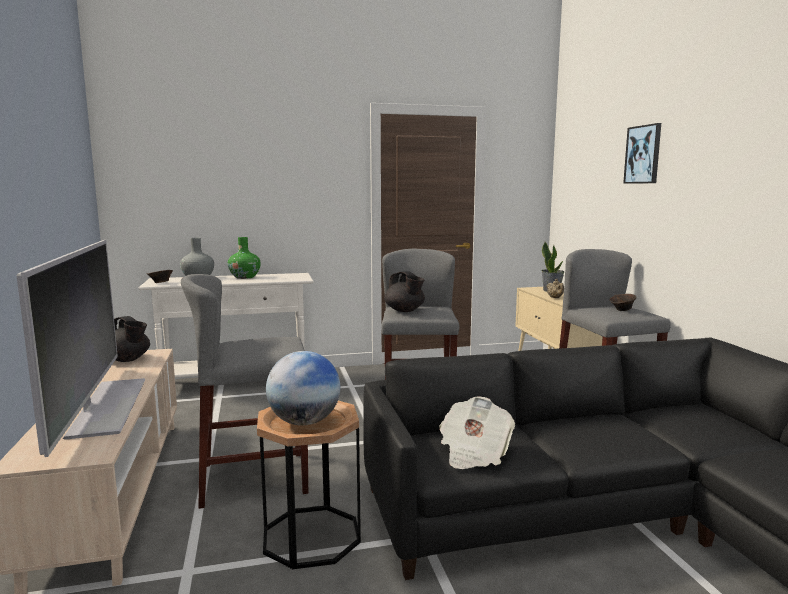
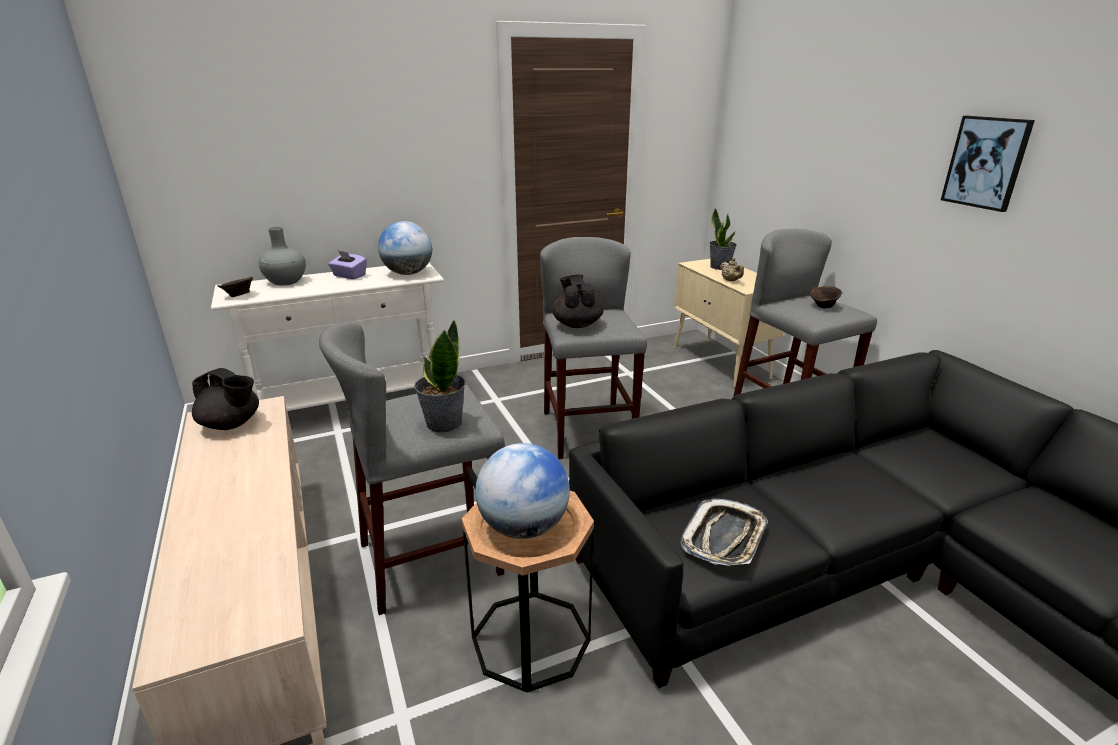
camera: 10 degrees left, 15 degrees up
(105, 406) = (243, 523): television -> none
(244, 277) = (349, 276): green vase -> purple tissue box
(265, 350) = (443, 423): none -> potted plant
(288, 277) = (408, 273): none -> globe
(405, 311) = (577, 324): black teapot -> black teapot turned 150 degrees counterclockwise
(474, 452) = (724, 538): newspaper -> tray
(643, 154) = (858, 109): picture -> picture (986, 162)

